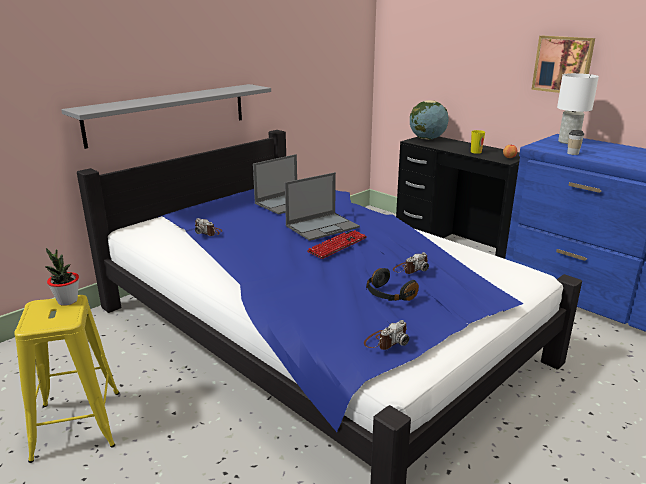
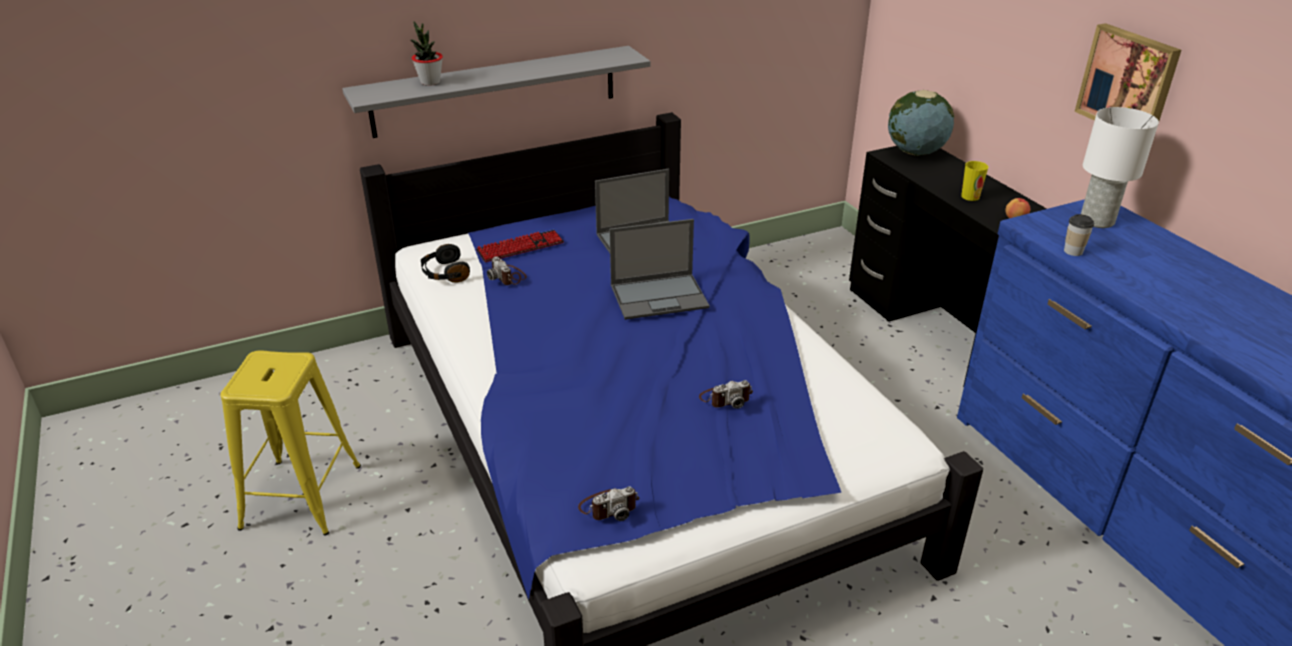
camera: 20 degrees right, 10 degrees up
(67, 301) = (290, 360): potted plant -> potted plant (430, 82)
(337, 245) = (656, 335): keyboard -> keyboard (520, 247)
(388, 295) = (664, 436): black headphones -> black headphones (444, 273)

